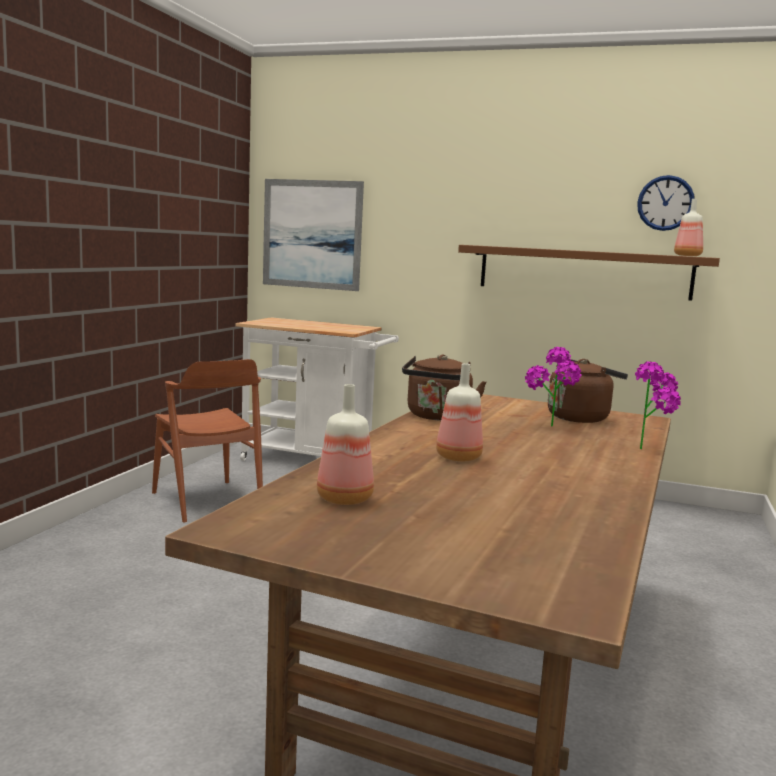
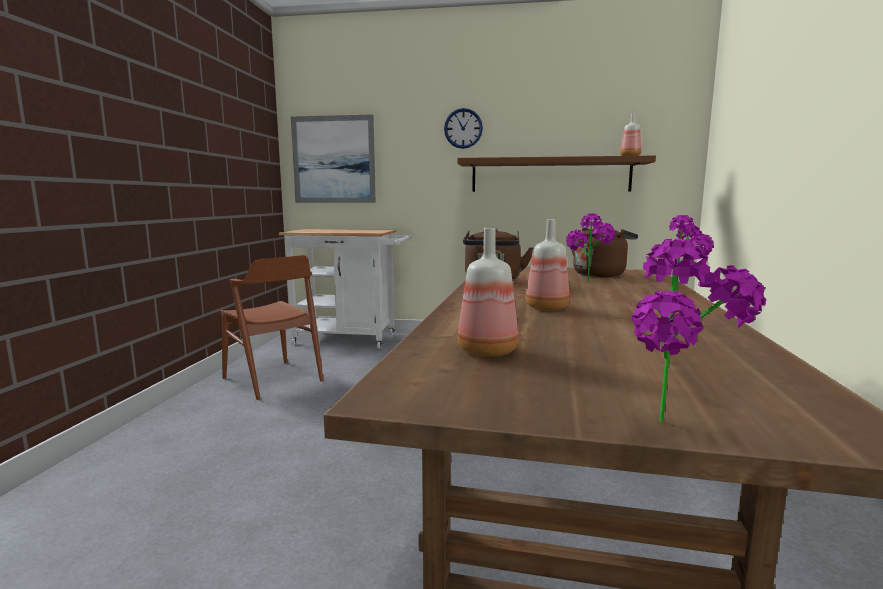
camera: 10 degrees left, 0 degrees up
(427, 583) = (680, 431): none -> potted plant
(665, 203) = (608, 119): wall clock -> wall clock (463, 128)

